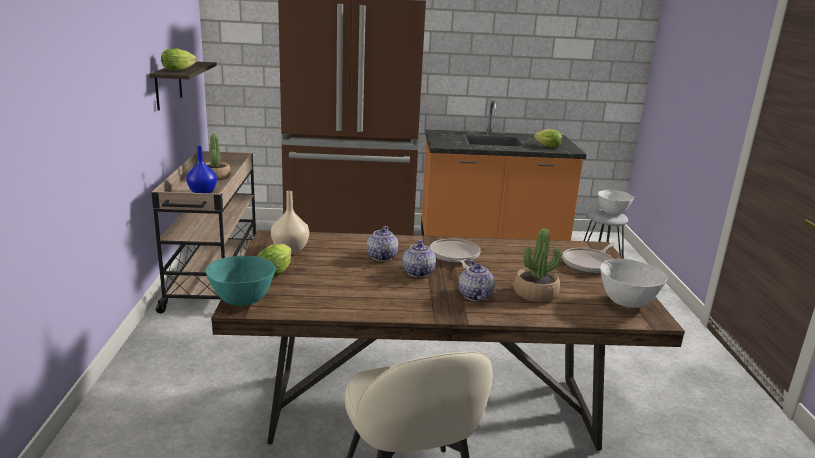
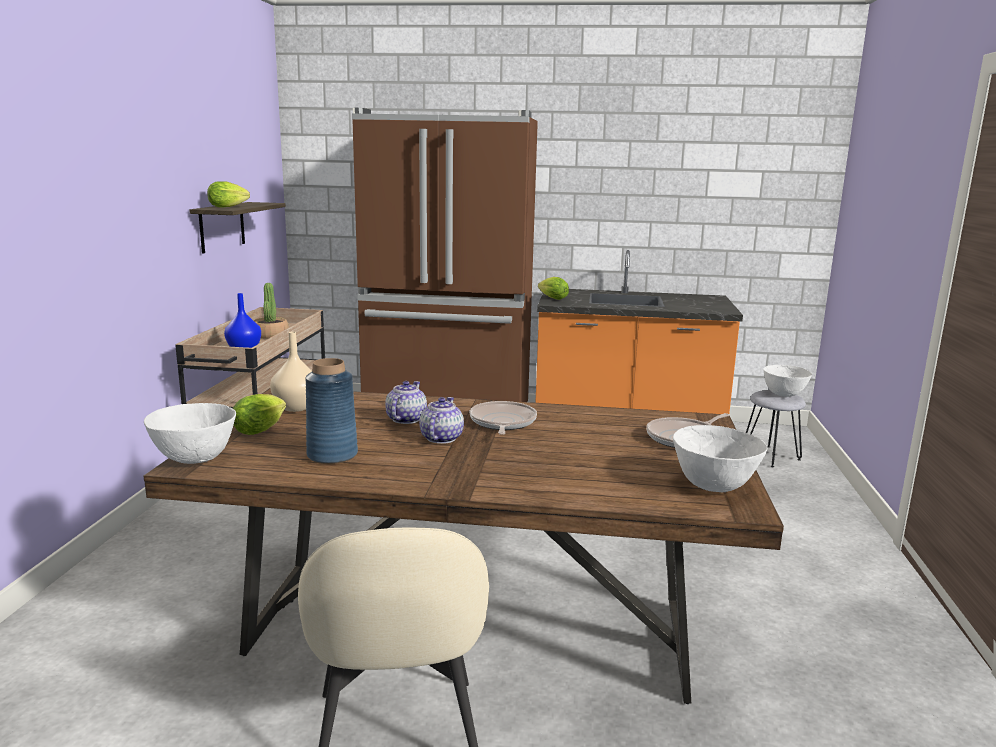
camera: 10 degrees right, 5 degrees down
(243, 301) = (196, 459): turquoise bowl -> white bowl
(346, 292) = (332, 455): none -> blue vase
(474, 296) = (500, 468): teapot -> none
(535, 293) = (586, 469): potted plant -> none
(546, 146) = (692, 306): lettuce -> lettuce (551, 298)

